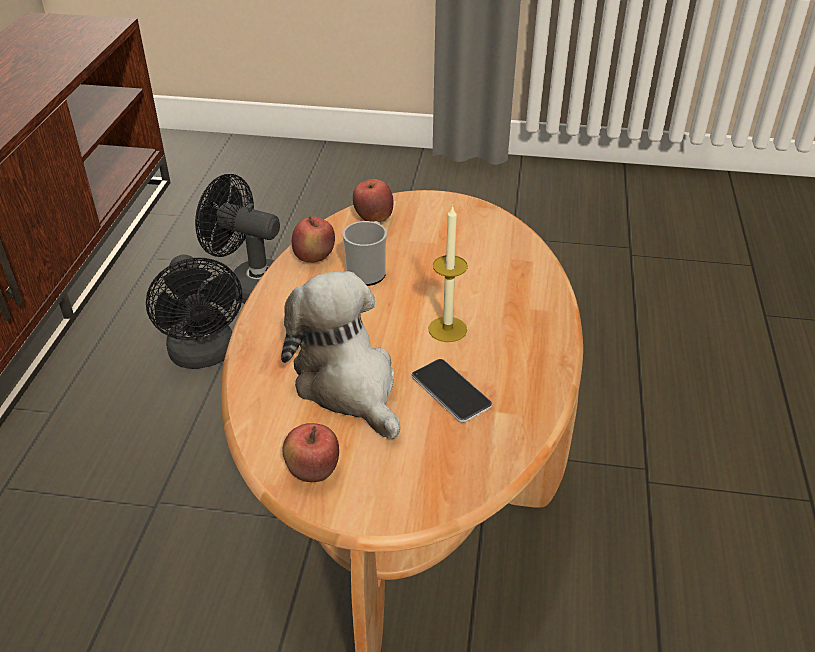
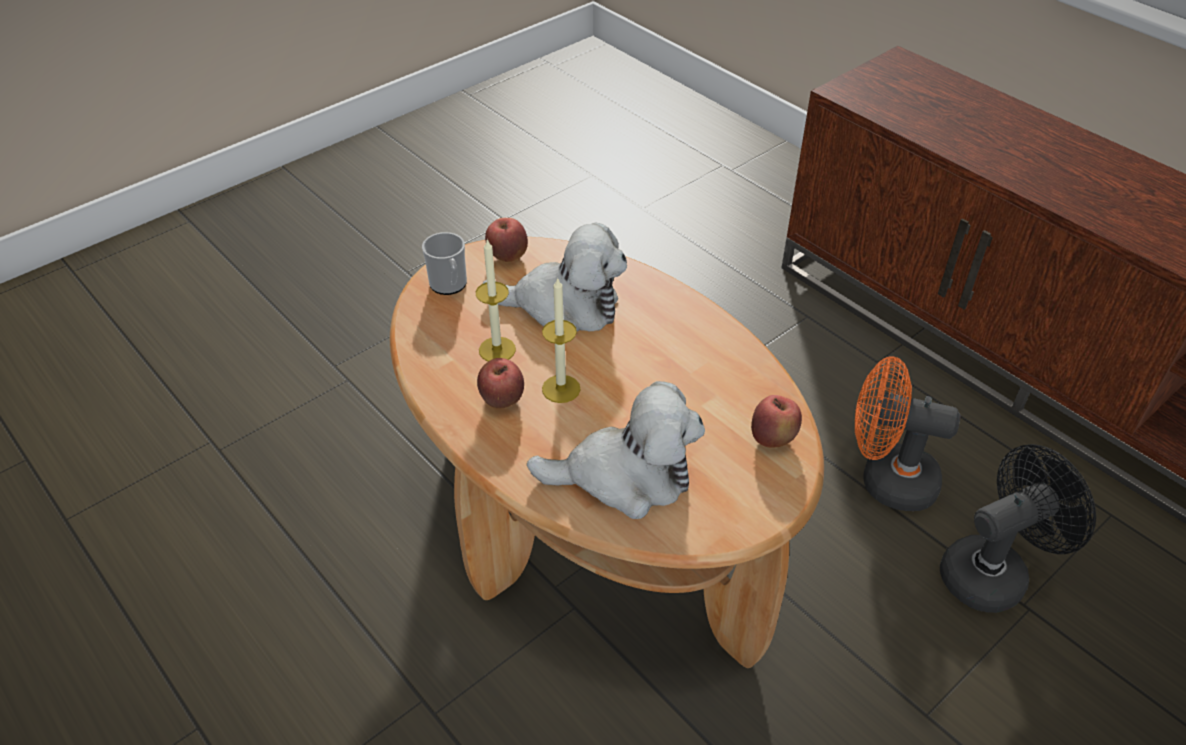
camera: 130 degrees right, 5 degrees up
(204, 355) = (886, 479): black fan -> orange fan
(314, 258) = (741, 366): apple -> apple (502, 401)
(368, 271) = (687, 388): mug -> mug (449, 286)
(451, 391) = (497, 349): phone -> candle
(486, 259) = (625, 477): none -> plush toy

